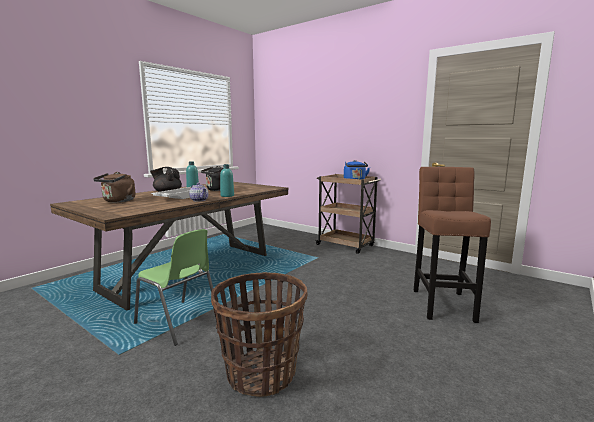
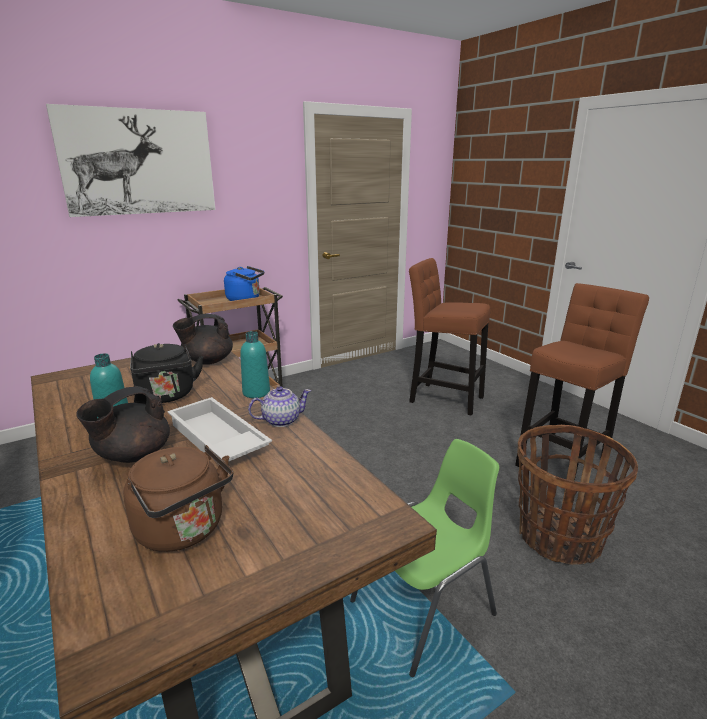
camera: 70 degrees left, 10 degrees up
(259, 189) = (207, 361): none -> black teapot
(326, 101) = (139, 162): none -> picture
(399, 378) = (563, 459): none -> brown stool

